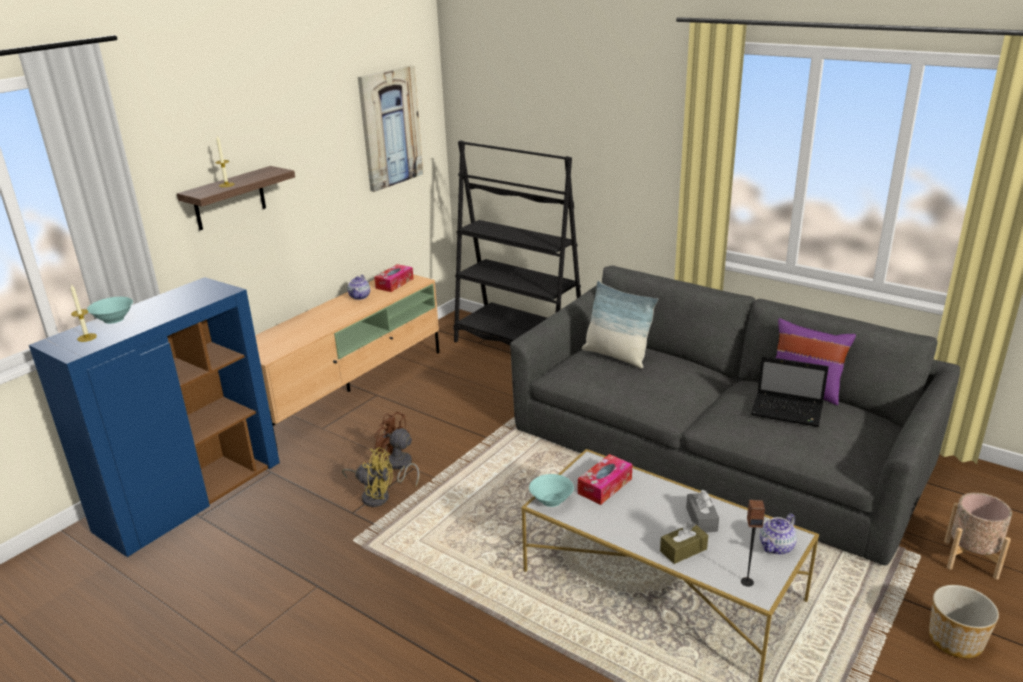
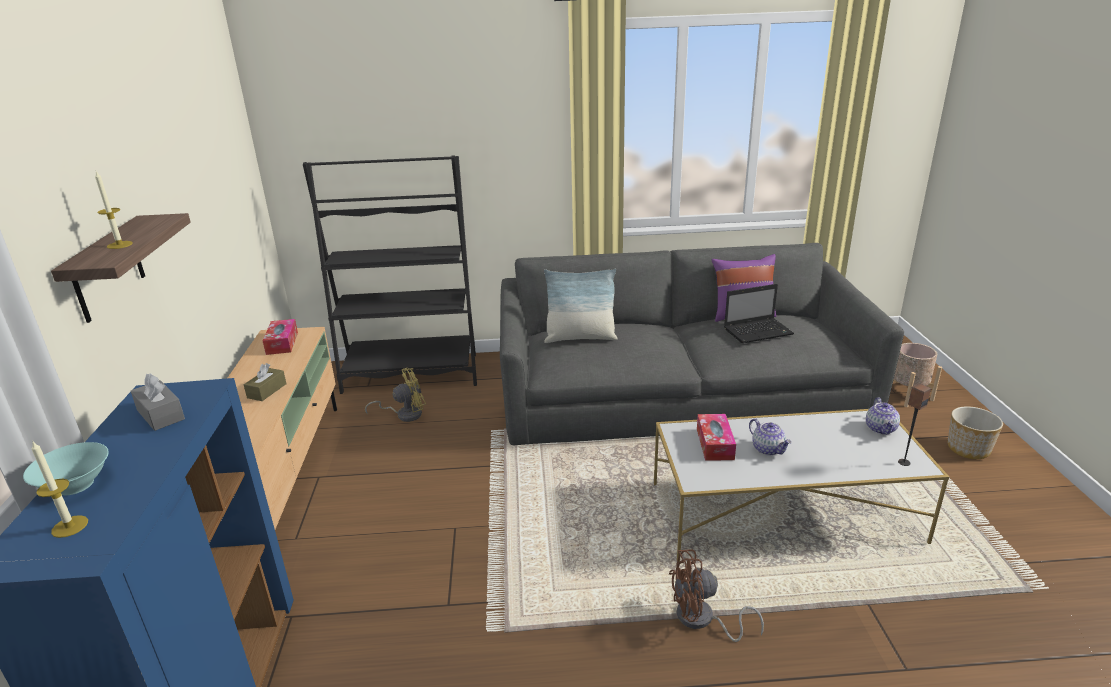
camera: 40 degrees left, 0 degrees up
(360, 296) = (259, 368): teapot -> teapot (768, 449)
(373, 495) = (448, 575): yellow fan -> yellow fan (404, 414)
(390, 128) = (221, 157): picture -> none
(399, 466) = (438, 533): brown fan -> brown fan (702, 620)
(551, 501) = (696, 476): turquoise bowl -> none
(683, 550) = (837, 462): brown tissue box -> brown tissue box (267, 391)
(701, 519) = (812, 434): grey tissue box -> grey tissue box (160, 414)

